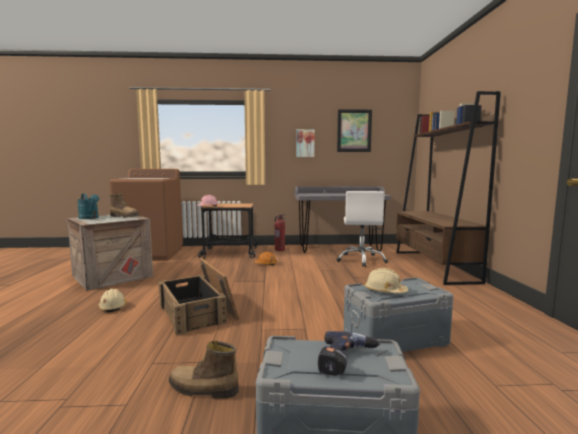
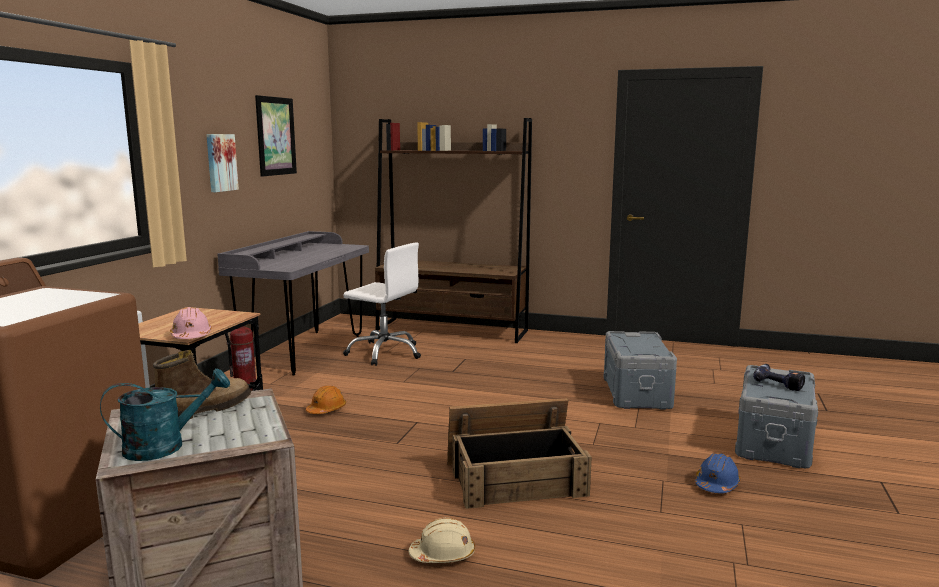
camera: 70 degrees left, 5 degrees up
(202, 389) = (716, 484): boot -> blue hard hat
(385, 291) = (639, 348): beige hard hat -> none

